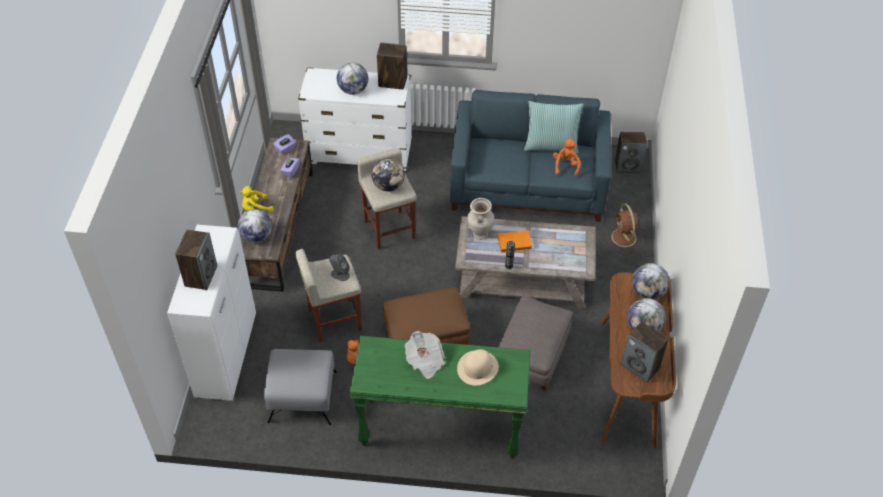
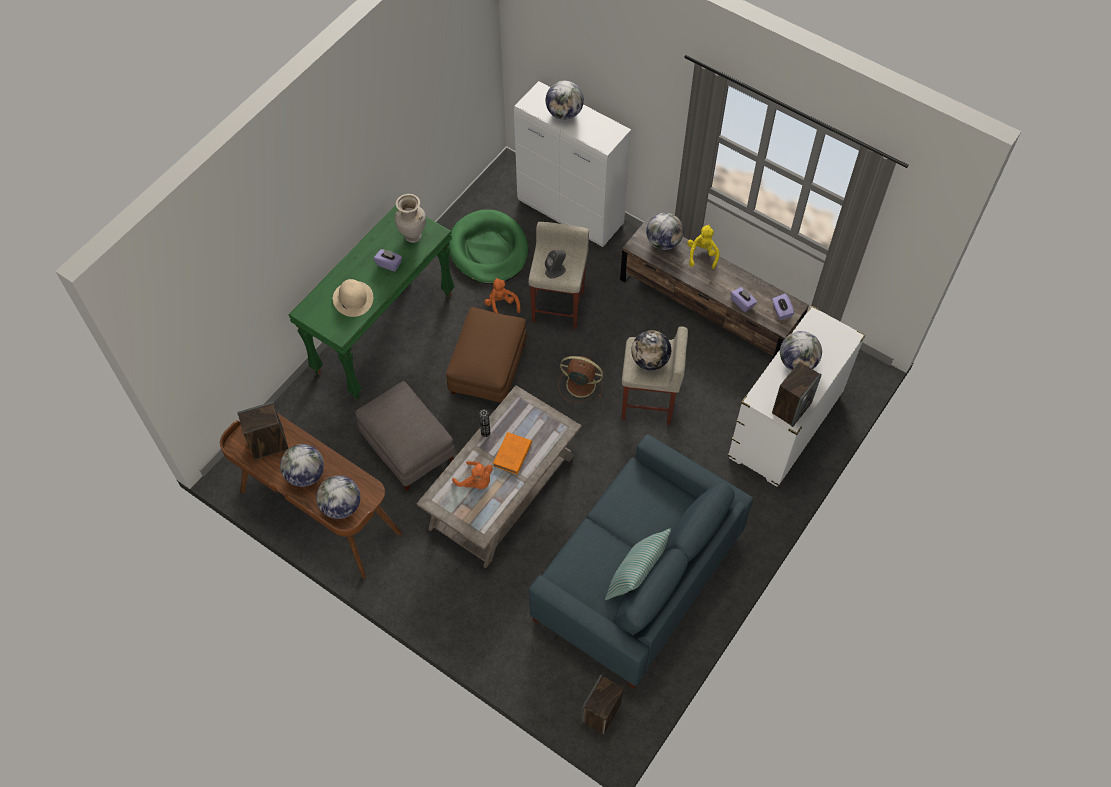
camera: 120 degrees right, 10 degrees up
(201, 276) = (564, 113): speaker -> globe
(303, 397) = (488, 250): grey ottoman -> green dog bed
(425, 361) = (389, 264): newspaper -> purple tissue box
(479, 235) = (544, 428): beige vase -> beige vase (413, 236)
(566, 166) = (590, 571): orange plush toy -> orange plush toy (476, 482)
(624, 238) = (493, 630): brown fan -> brown fan (579, 384)

